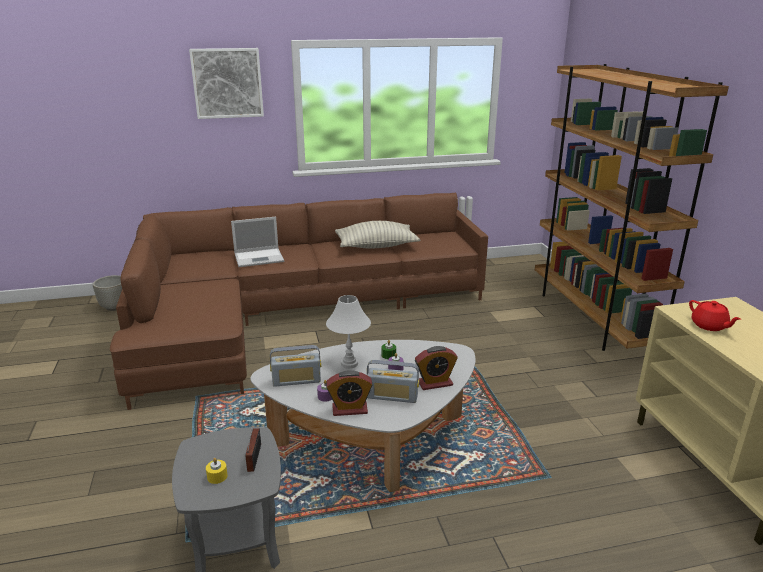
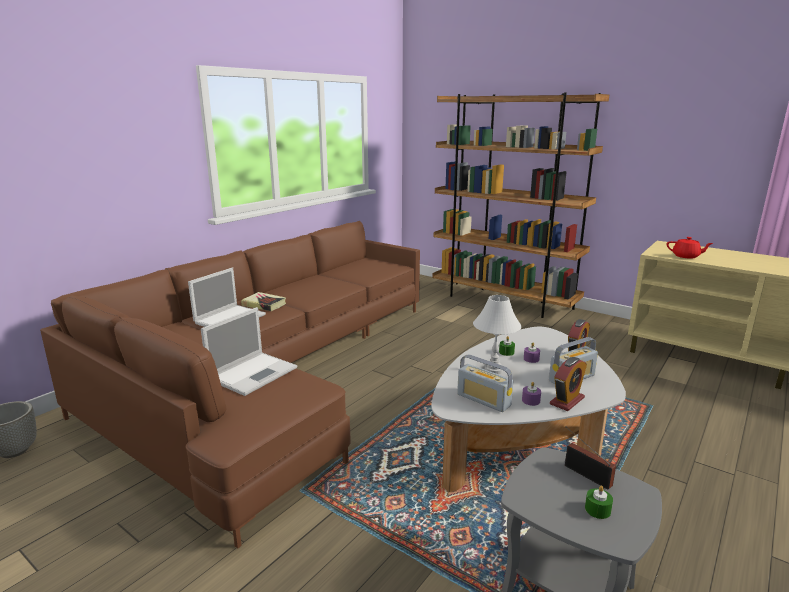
camera: 40 degrees left, 5 degrees down
(205, 302) = (254, 373): none -> laptop
(217, 476) = (597, 510): yellow candle -> green candle
(227, 83) = (130, 114): picture -> none
(296, 380) = (483, 400): radio -> radio turned 90 degrees clockwise
(297, 253) = (264, 304): none -> book
(376, 246) = (328, 281): pillow -> none

